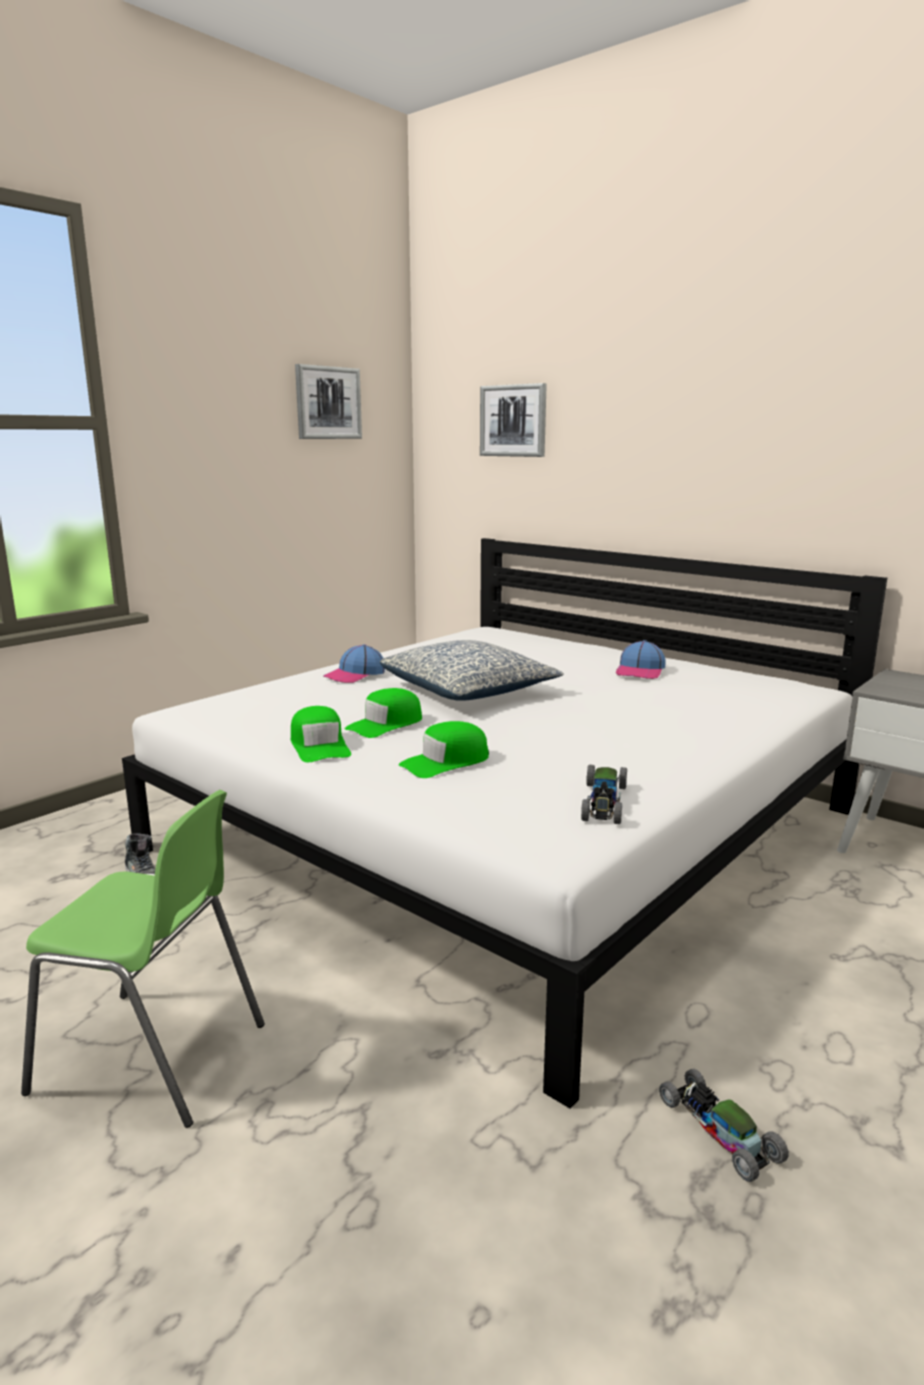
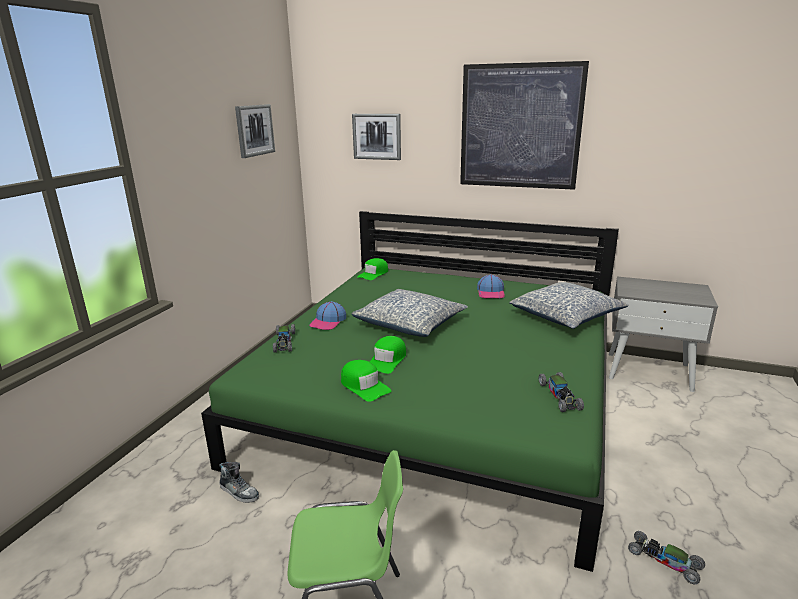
camera: 20 degrees left, 5 degrees up
(271, 687) = (284, 342): none -> toy car
(446, 762) = (450, 384): green cap -> green cap (373, 274)
(510, 829) = (439, 401): white bed -> green bed
(723, 397) = (520, 127): none -> picture
(737, 713) = (566, 317): none -> pillow

